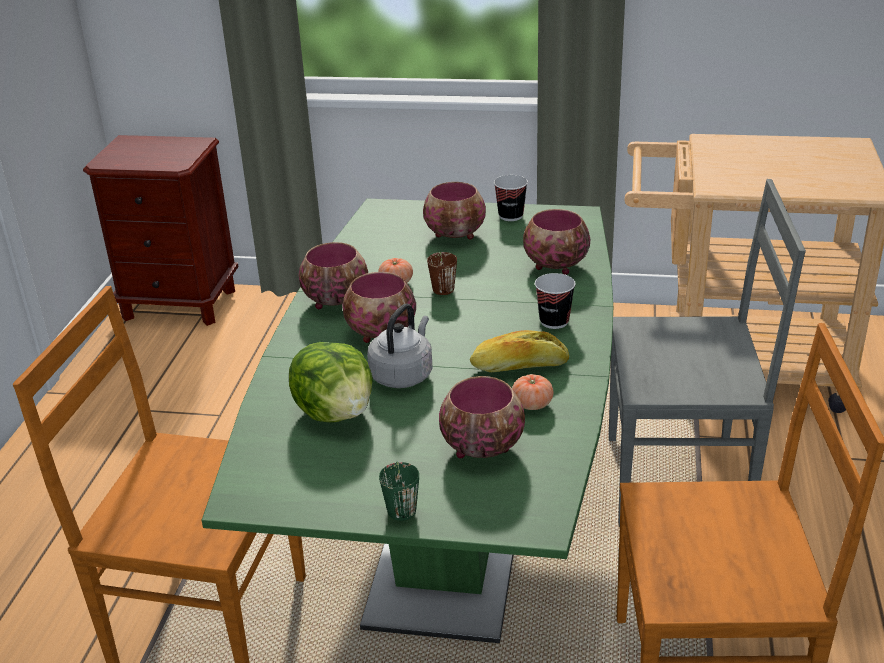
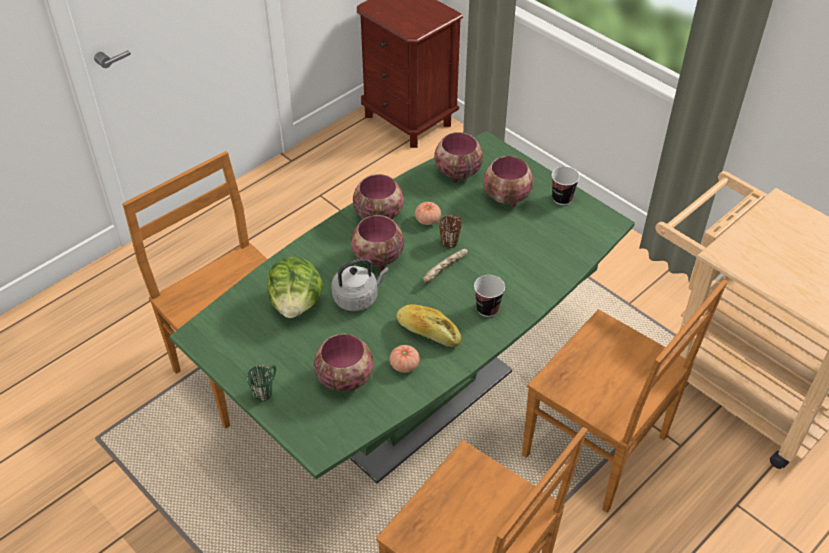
camera: 35 degrees right, 15 degrees up
(469, 312) = (445, 270): none -> bread
(554, 266) = (540, 261): bowl -> bowl (456, 172)
(682, 481) = (598, 449): grey chair -> brown chair

